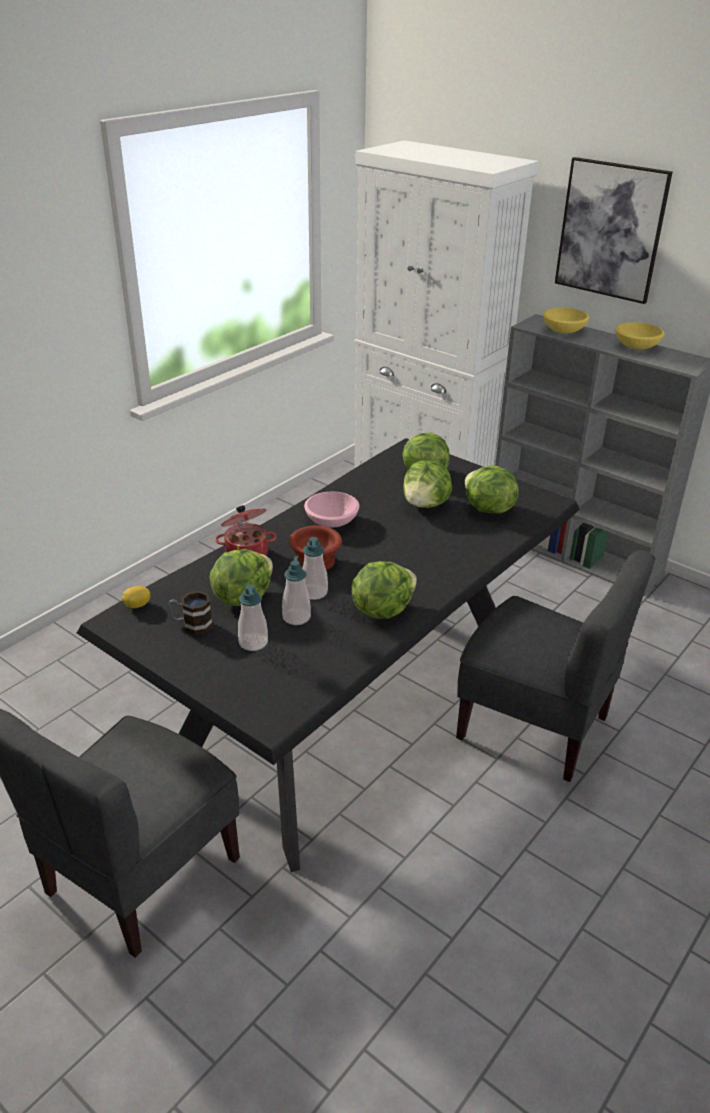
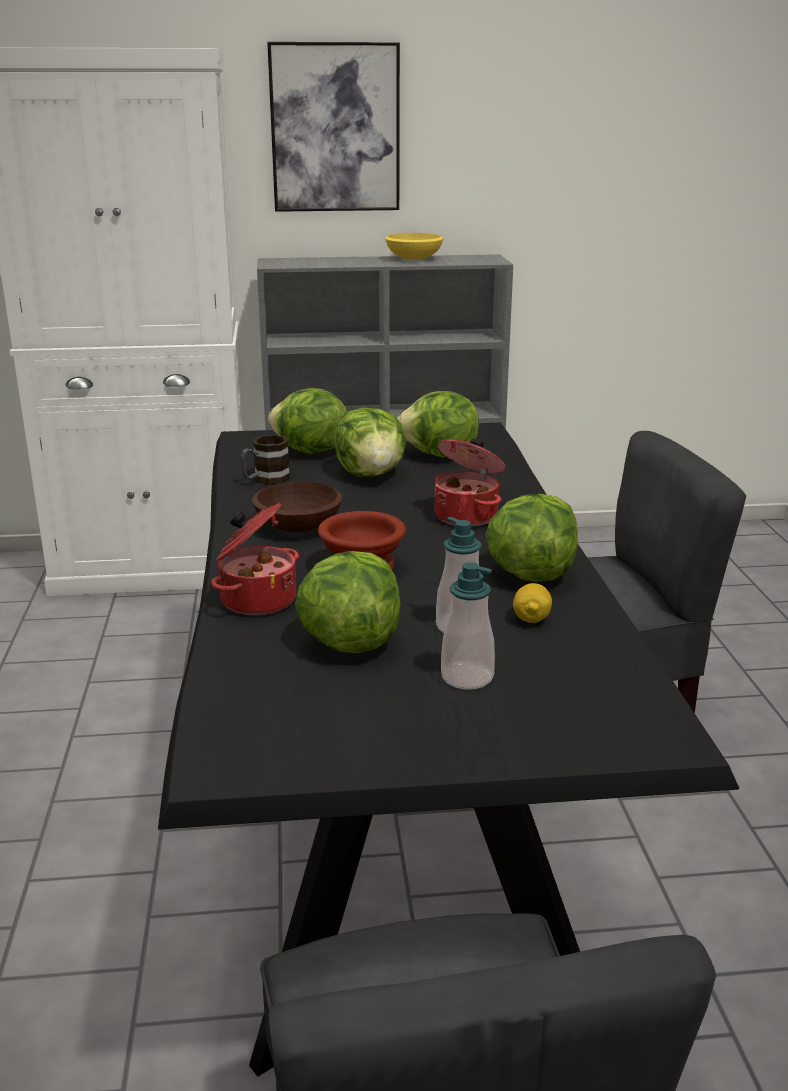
camera: 45 degrees left, 10 degrees down
(137, 605) = (218, 728): lemon -> lemon (531, 619)
(191, 625) = (348, 705): mug -> mug (265, 480)
(314, 592) = (425, 595): soap dispenser -> none
(331, 522) = (297, 527): pink bowl -> brown bowl
(422, 558) = (467, 515): none -> cooking pot
(563, 330) = (318, 262): yellow bowl -> none

